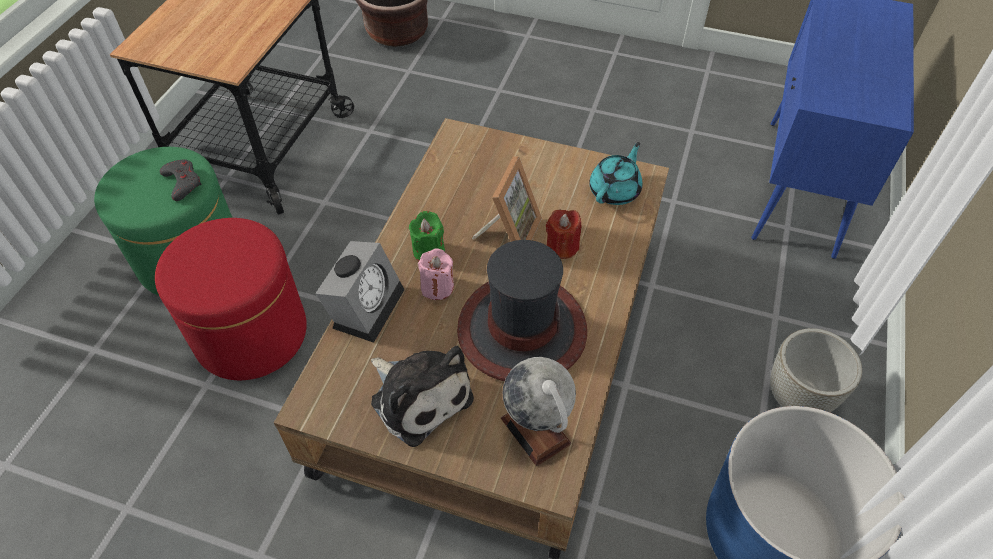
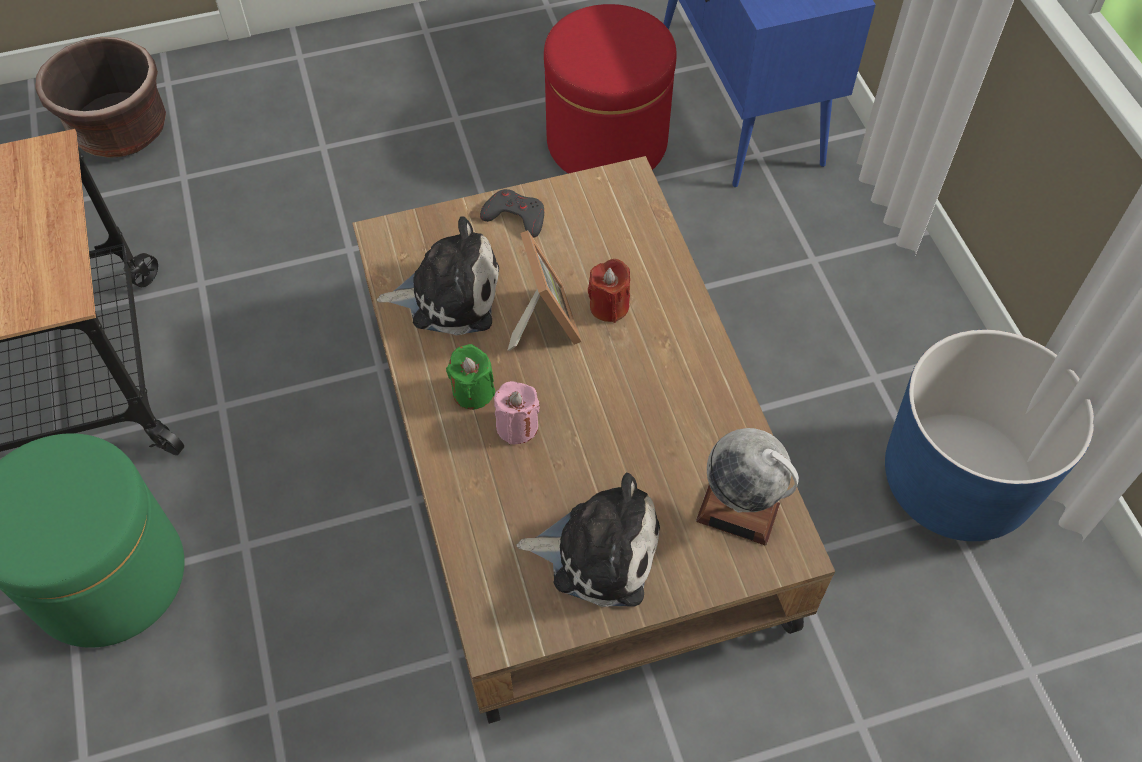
camera: 35 degrees left, 5 degrees up
(182, 182) = (89, 481): grey game controller -> grey game controller (515, 216)
(251, 334) = (273, 616): red ottoman -> red ottoman (607, 142)
(366, 305) = (458, 492): alarm clock -> none
(465, 187) = (449, 295): none -> plush toy
(521, 330) = (641, 419): hat -> none
(615, 190) = (612, 212): turquoise teapot -> none
(797, 397) = (888, 332): grey planter -> none

